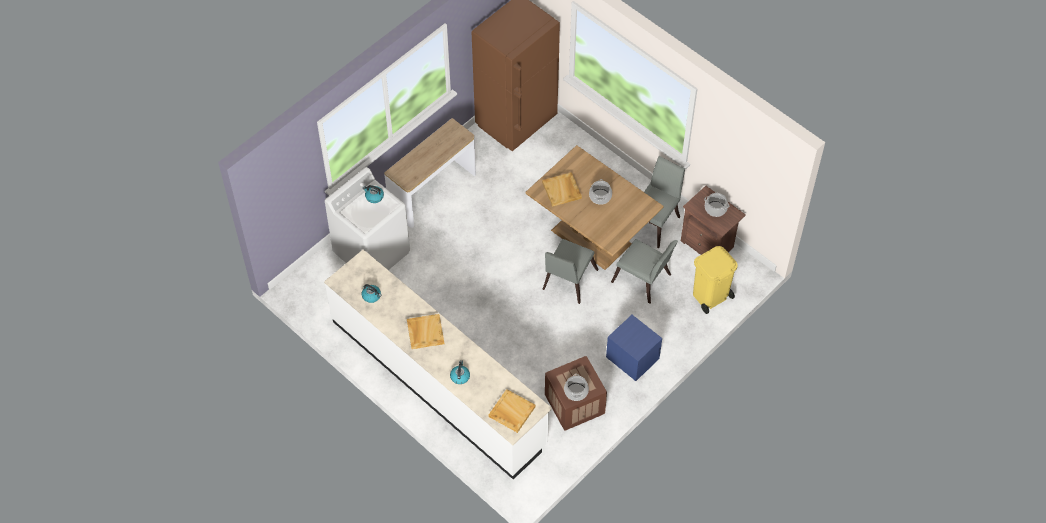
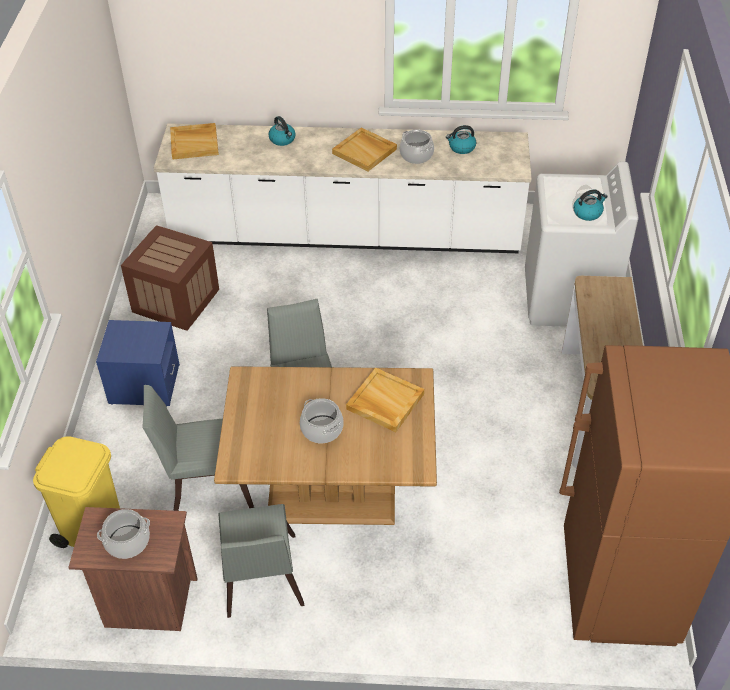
camera: 140 degrees right, 10 degrees down
(576, 391) = (158, 245): cooking pot -> cooking pot (416, 155)

